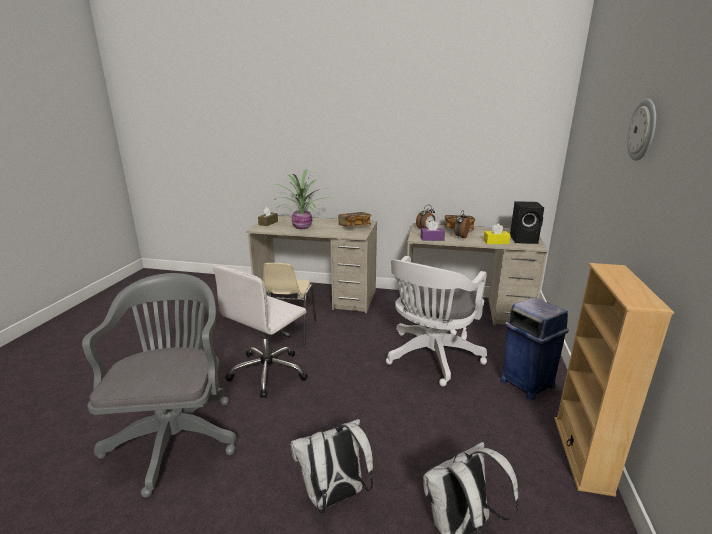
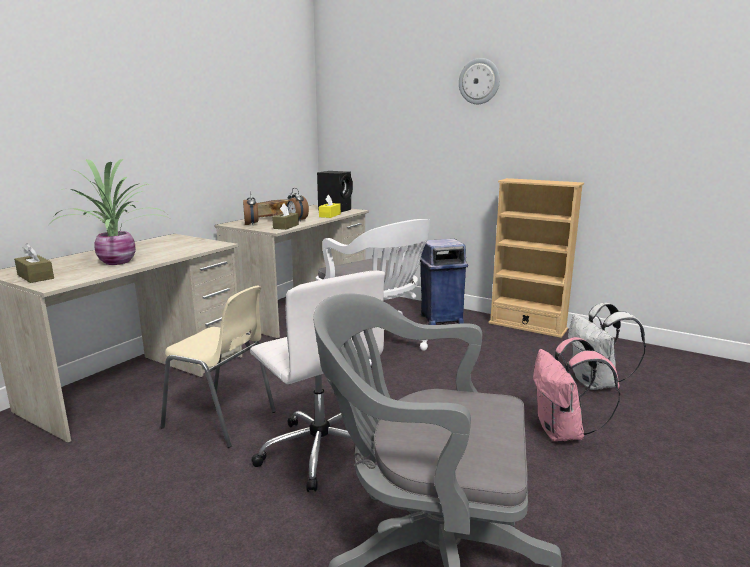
camera: 70 degrees left, 5 degrees down
(334, 497) = (563, 433): white backpack -> pink backpack
(354, 226) = (177, 242): book -> none
(432, 239) = (286, 226): purple tissue box -> brown tissue box

